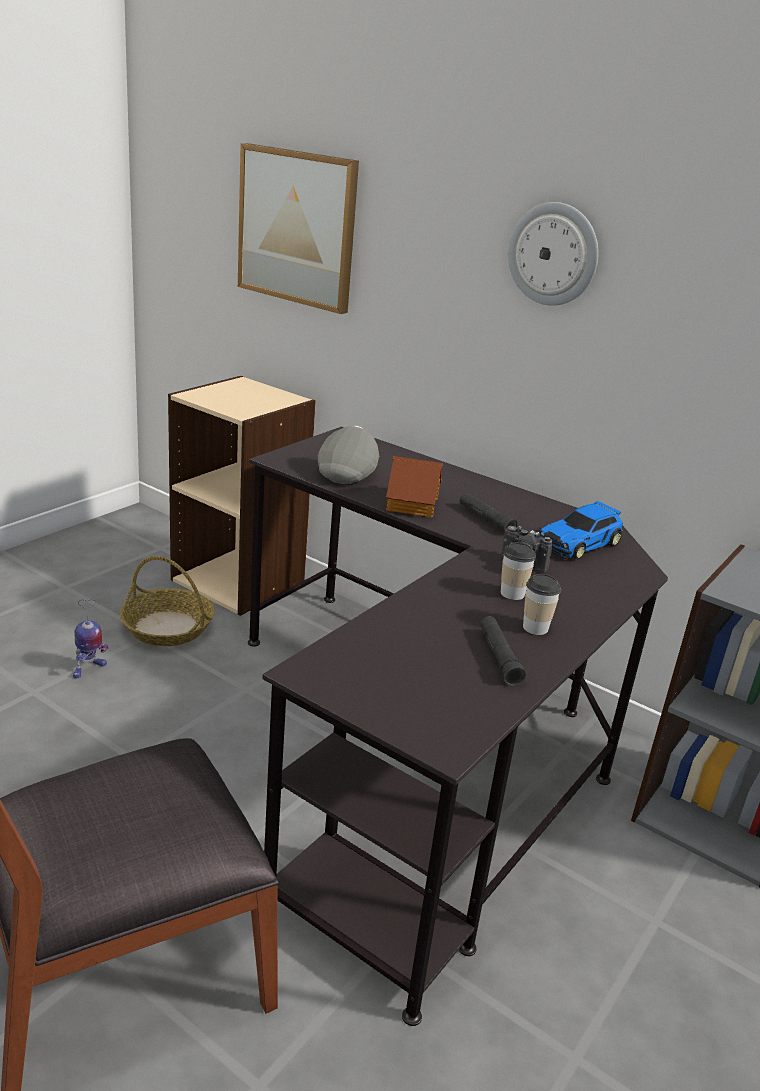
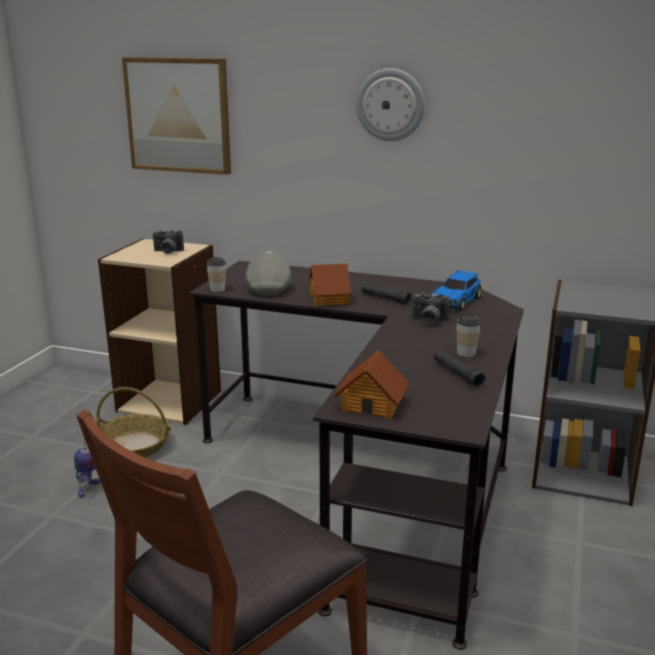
camera: 15 degrees left, 5 degrees down
(254, 400) = (167, 252): none -> camera
(351, 675) = (372, 404): none -> toy house
(512, 593) = (436, 337): cup -> cup (217, 289)

